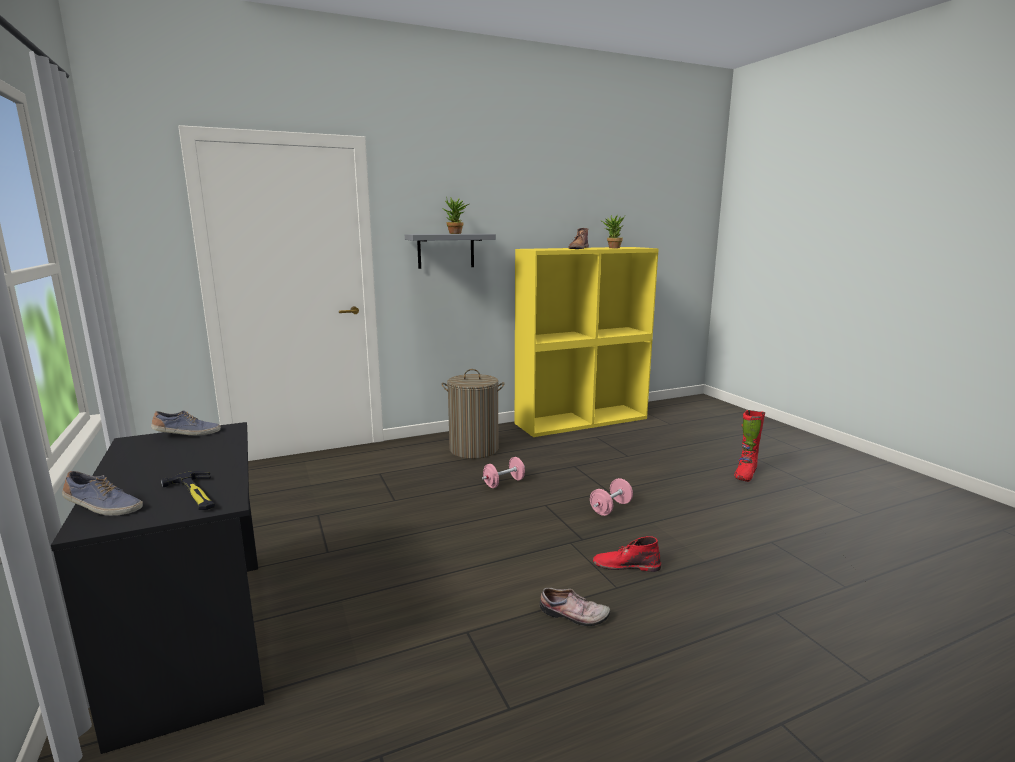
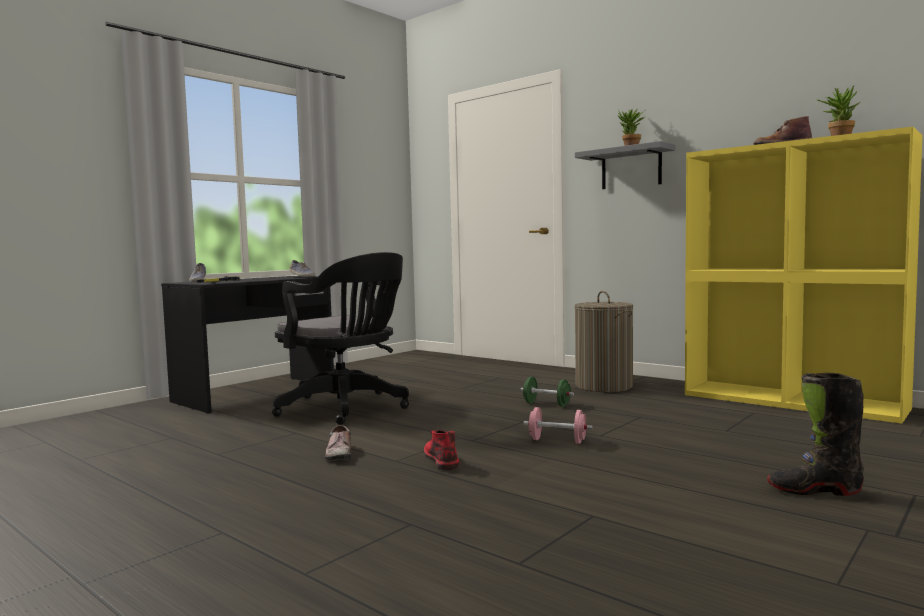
camera: 65 degrees right, 10 degrees down
(395, 579) = (347, 408): none -> black office chair
(504, 483) = (546, 404): pink dumbbell -> green dumbbell
(745, 475) = (814, 490): red boot -> black boot

